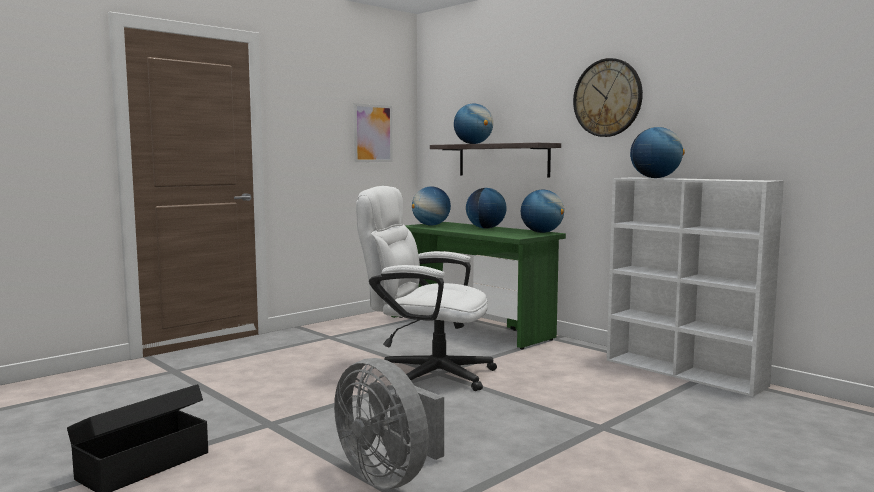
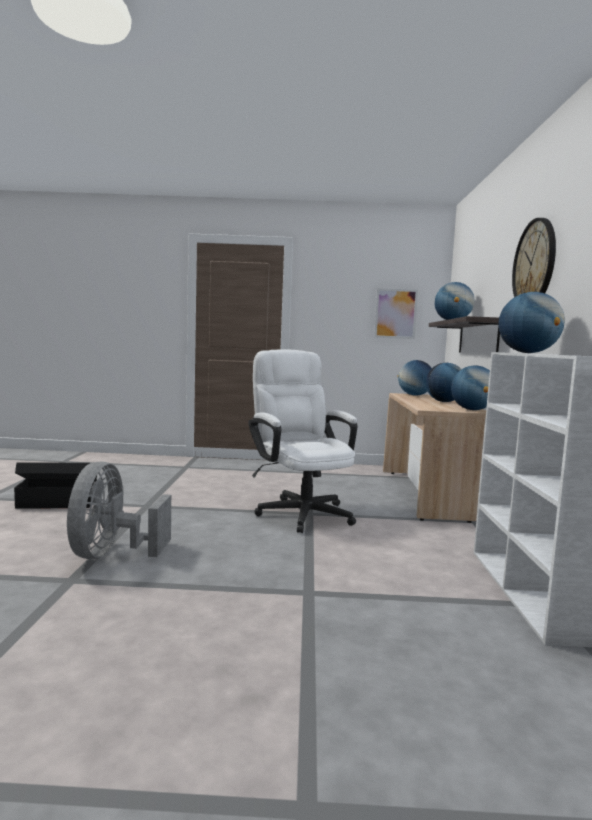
camera: 45 degrees right, 0 degrees up
(472, 328) = (425, 494): green desk -> beige desk

